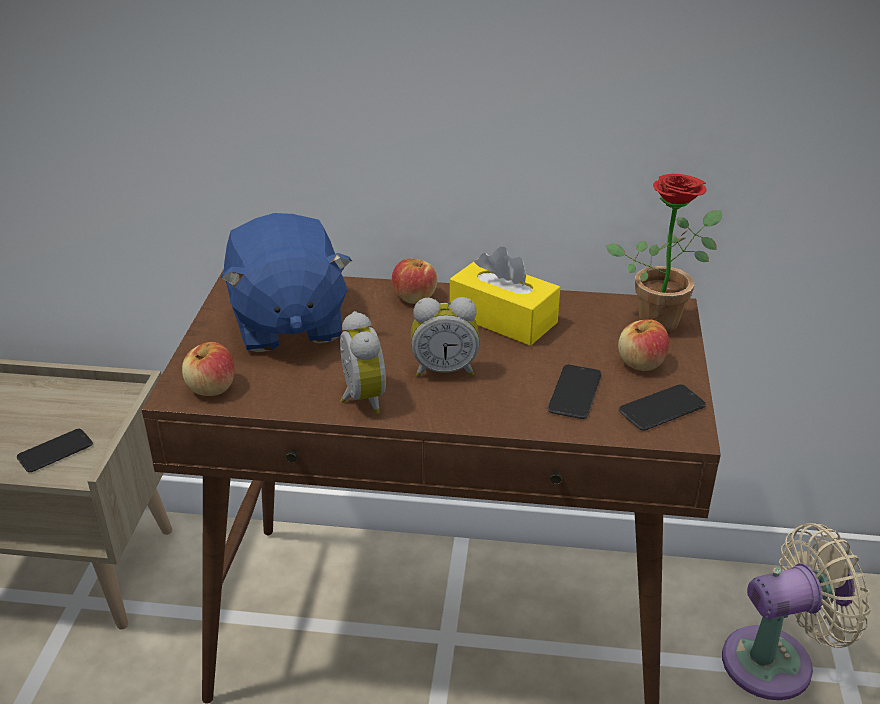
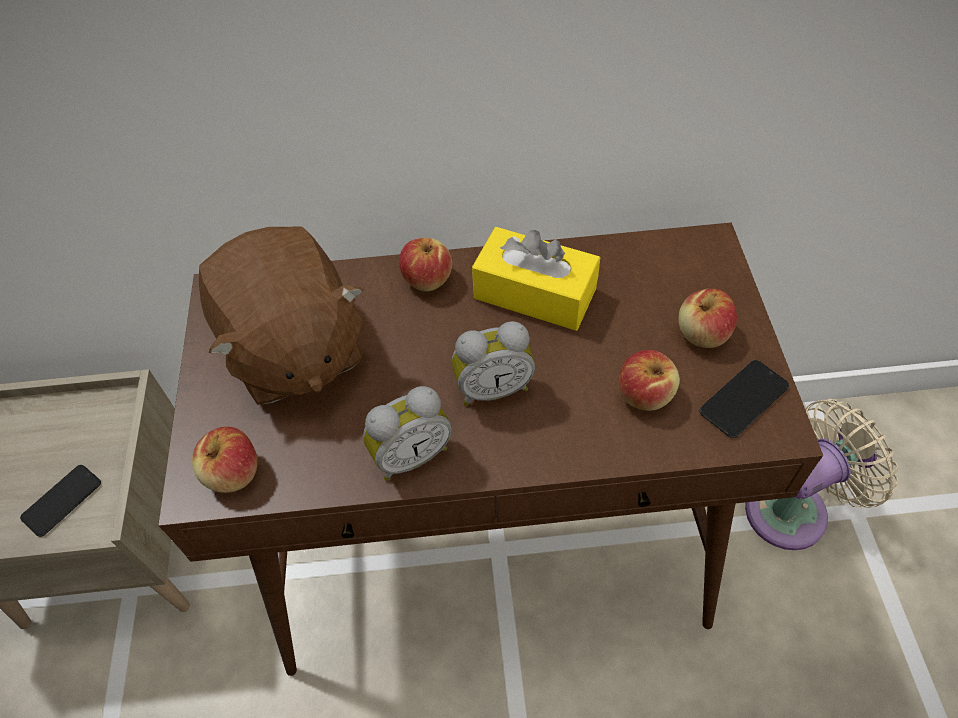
camera: 10 degrees left, 20 degrees up
(287, 323) = (293, 350): blue plush toy -> brown plush toy
(360, 399) = (410, 454): alarm clock -> alarm clock turned 90 degrees clockwise
(574, 392) = (644, 394): phone -> apple
(662, 319) = (705, 262): potted plant -> none

